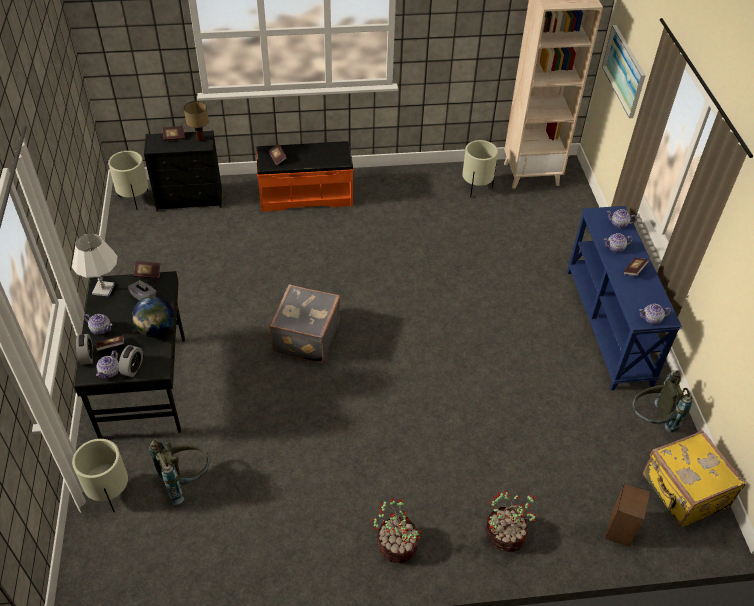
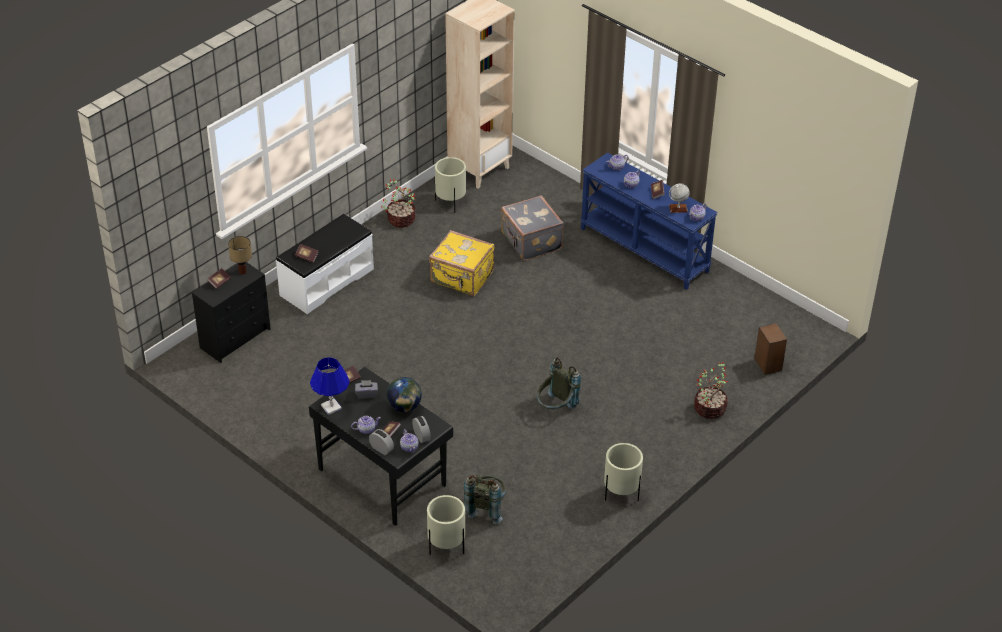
camera: 40 degrees left, 5 degrees down
(103, 289) = (331, 407): white table lamp -> blue table lamp
(134, 199) = (187, 364): beige planter -> beige planter (621, 493)
(305, 337) = (454, 379): grey suitcase -> grey suitcase (530, 242)
(306, 195) = (326, 282): orange bench -> white bench
(396, 545) = (655, 454): potted plant -> potted plant (400, 220)
(624, 70) = (540, 49): picture -> none
(640, 298) = (678, 208): none -> globe
(651, 420) = (727, 293): grey backpack -> grey backpack (556, 408)
(683, 492) = (782, 322): yellow suitcase -> yellow suitcase (462, 278)

